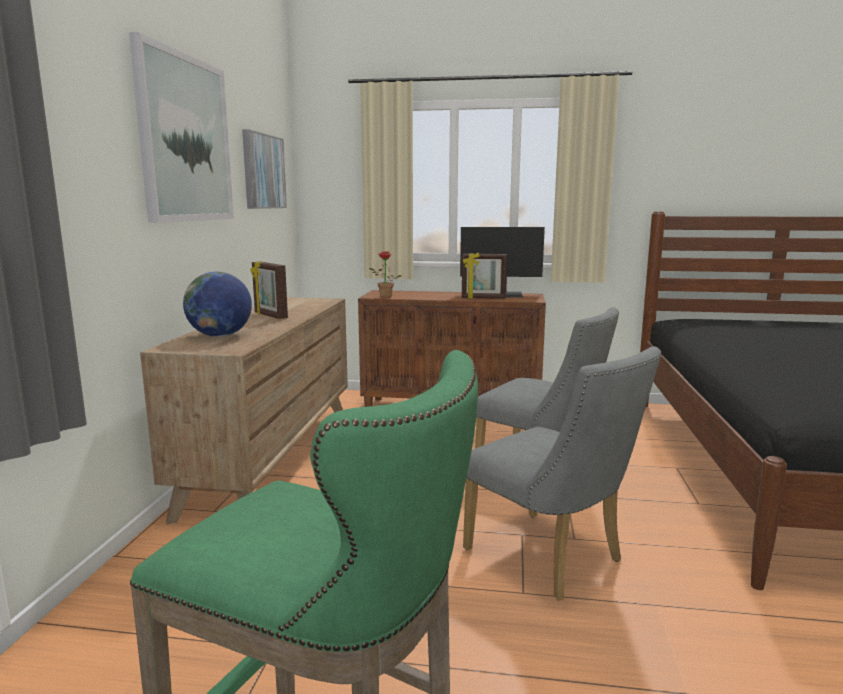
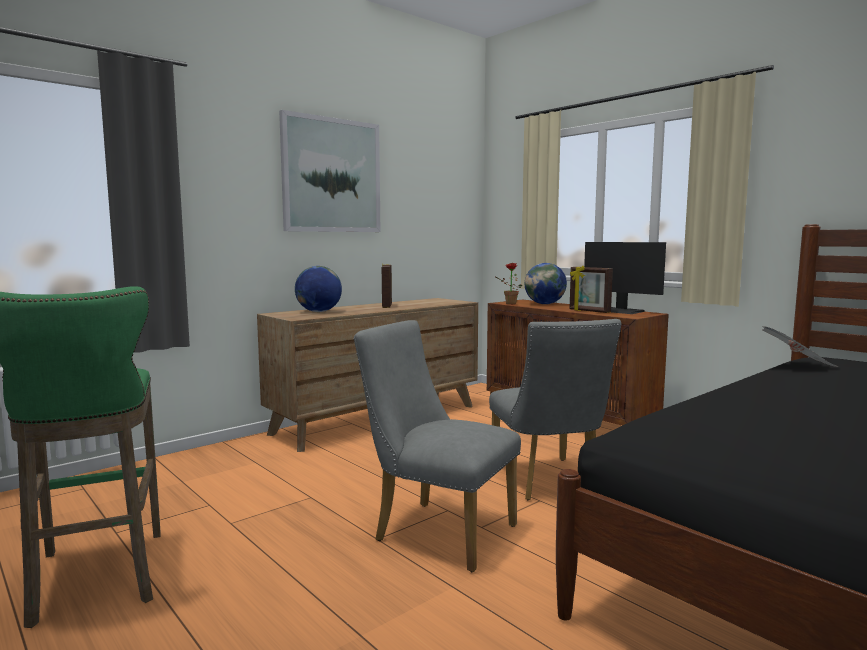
camera: 40 degrees right, 5 degrees down
(263, 171) = (432, 197): picture -> none
(415, 294) = (545, 304): none -> globe
(552, 559) = (436, 531): grey chair -> grey chair turned 120 degrees clockwise
(701, 328) = (797, 364): none -> newspaper

